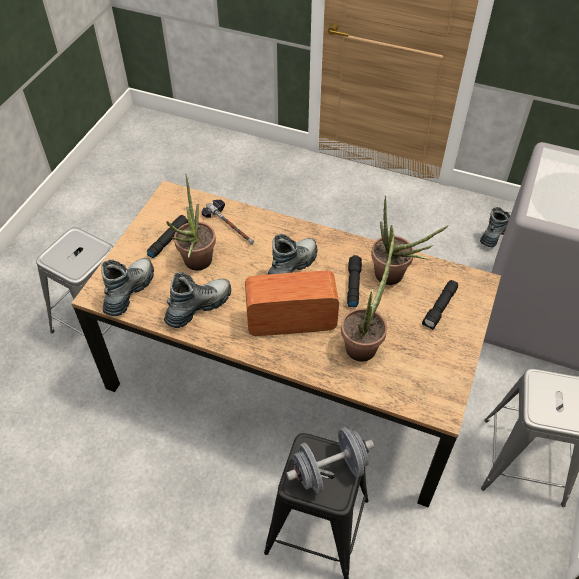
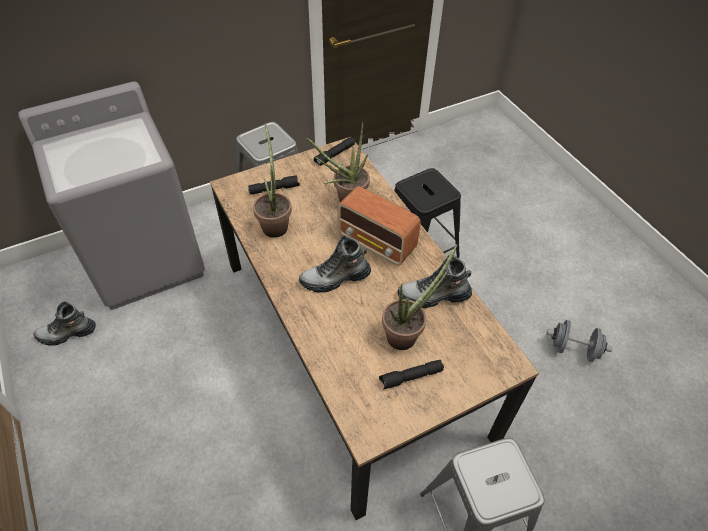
camera: 140 degrees left, 0 degrees up
(129, 291) = (480, 348): boot -> none
(230, 225) = (344, 352): hammer -> none
(329, 470) = (423, 187): grey dumbbell -> grey dumbbell (573, 349)
(353, 284) = (307, 238): black flashlight -> black flashlight (335, 155)

